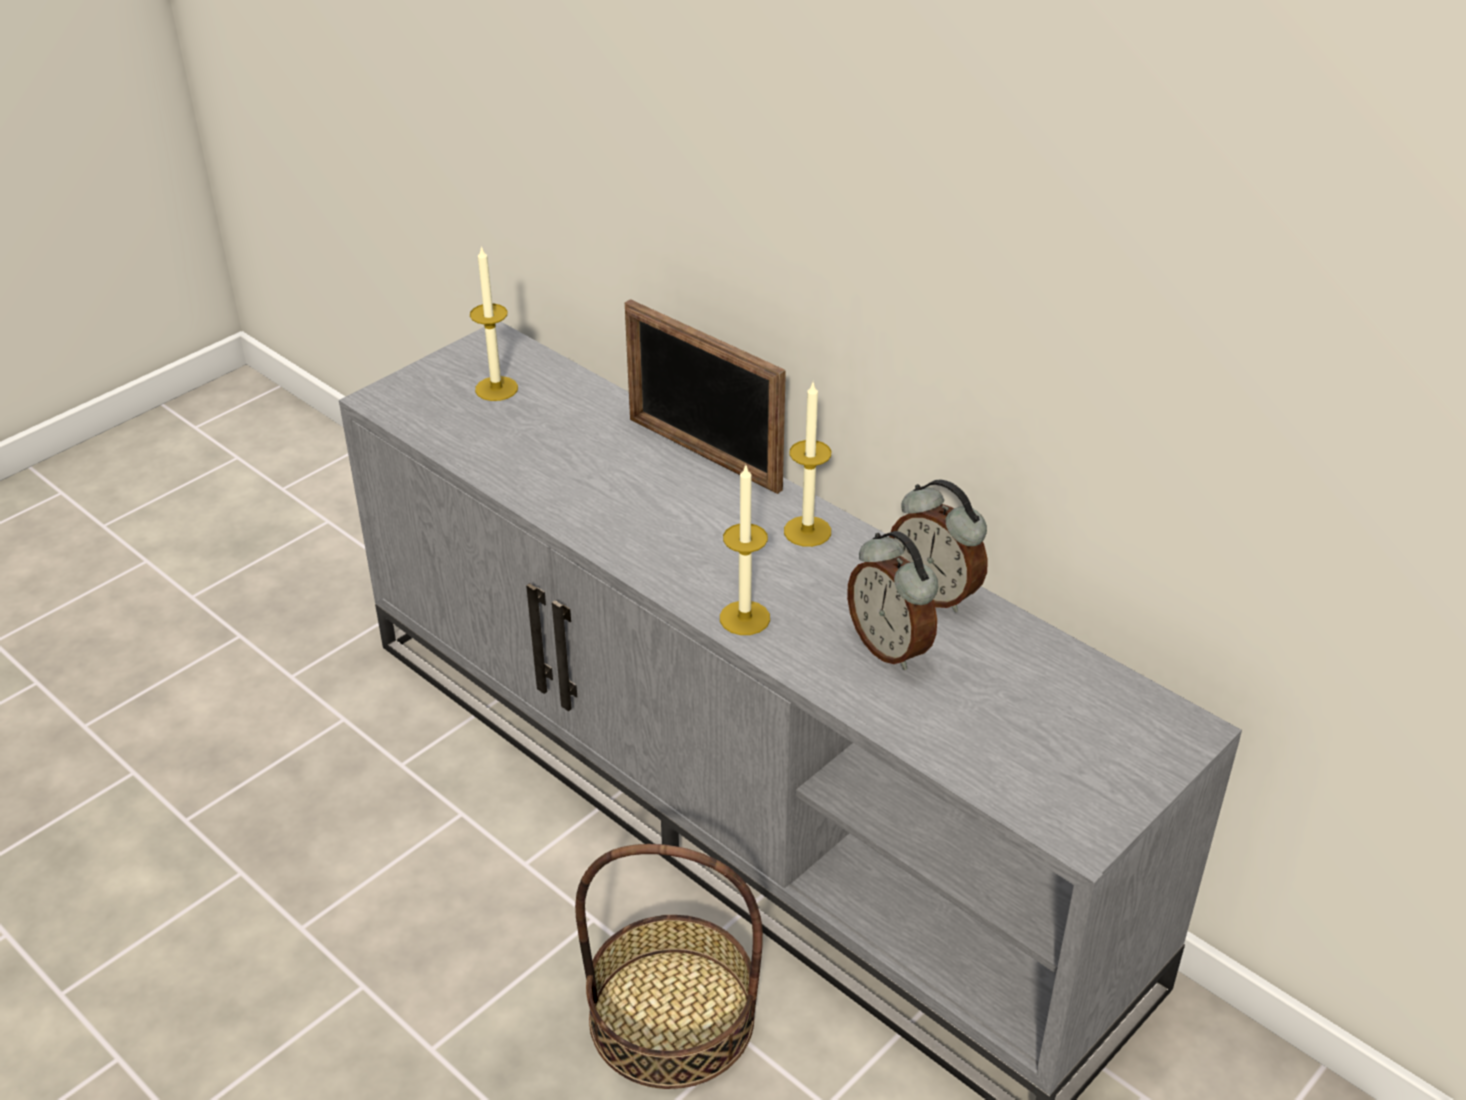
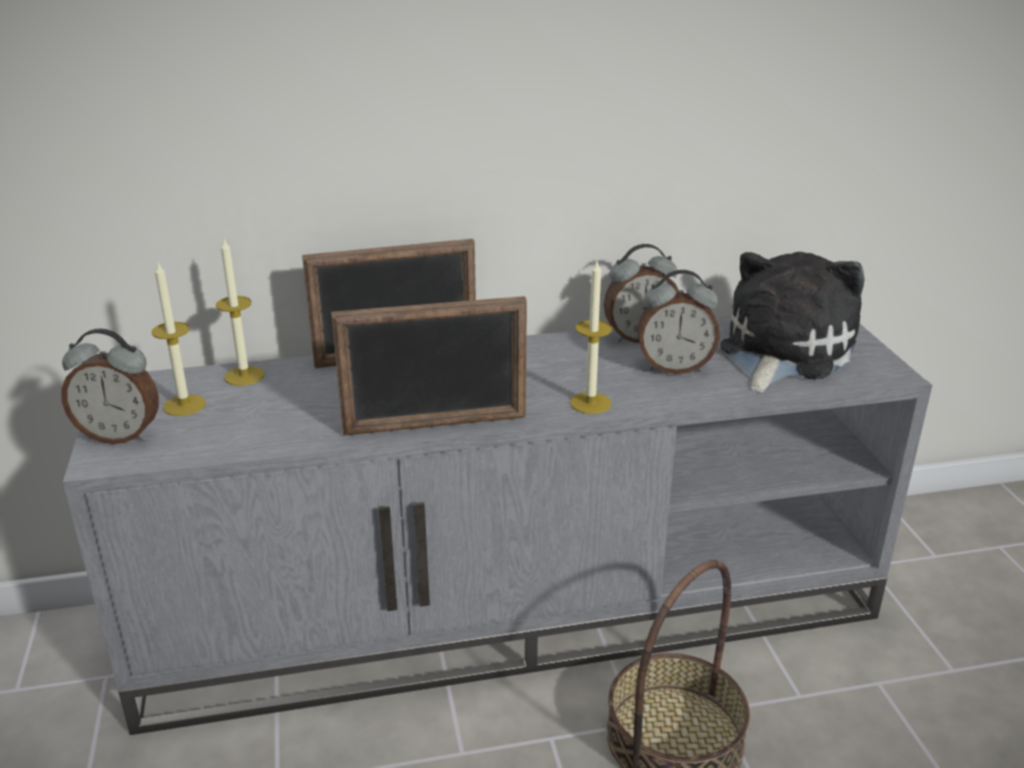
camera: 55 degrees left, 10 degrees down
(422, 386) = (120, 435): none -> alarm clock
(601, 539) = (435, 425): none -> picture frame
(807, 531) = (528, 353): candle -> candle (244, 376)
(1031, 719) = (781, 351): none -> plush toy

